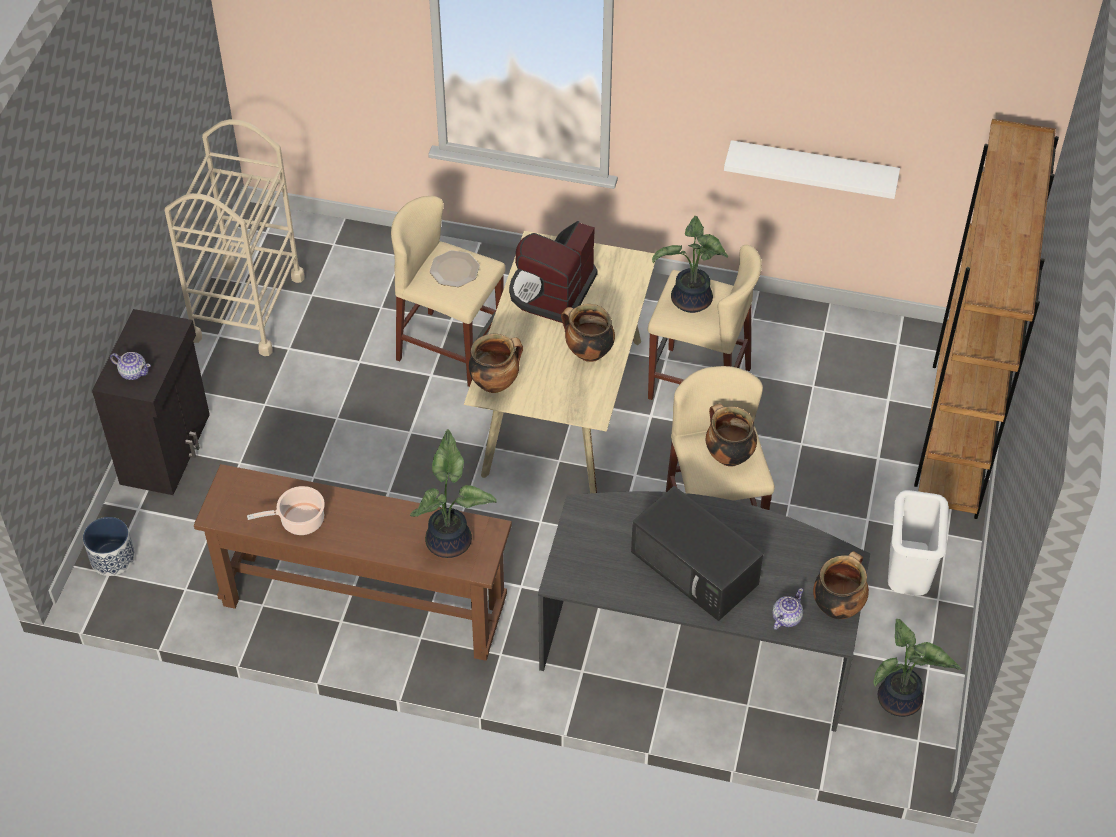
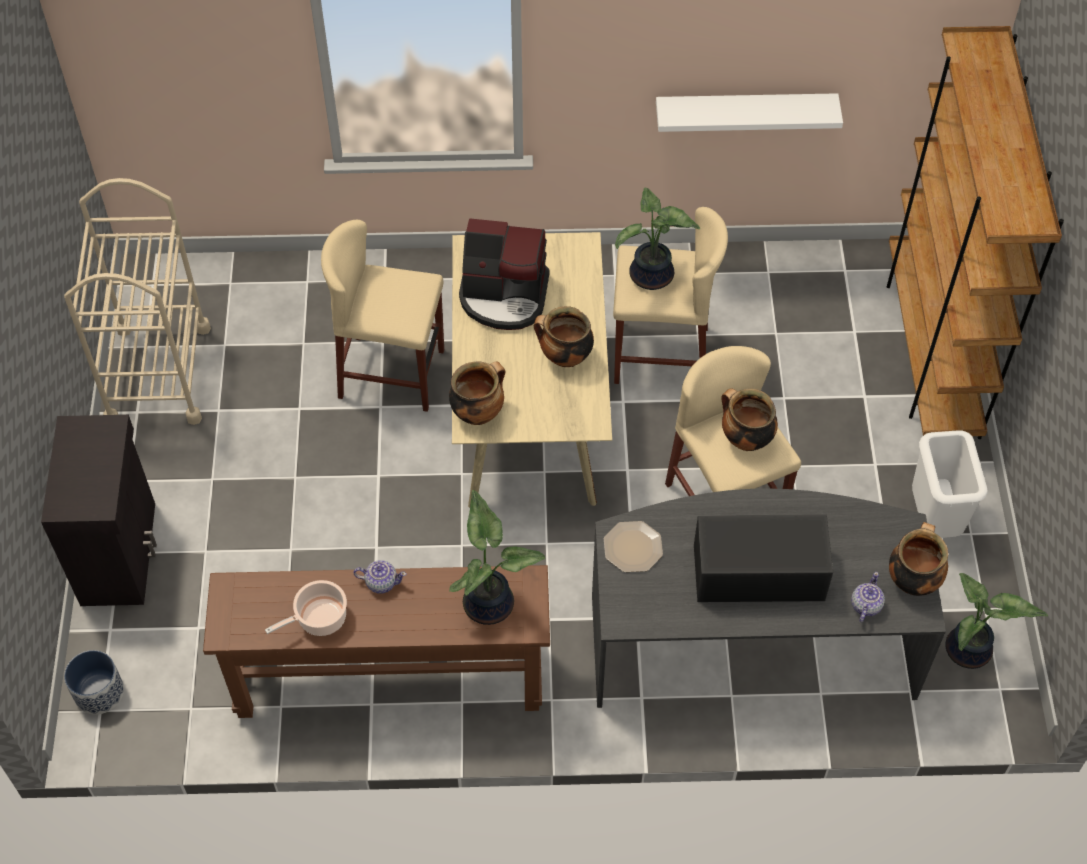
camera: 15 degrees left, 5 degrees up
(133, 372) = (81, 490): teapot -> teapot (381, 582)
(455, 270) = (393, 294): plate -> plate (633, 548)
(552, 291) = (504, 296): coffee machine -> coffee machine turned 90 degrees counterclockwise
(696, 568) = (756, 573): black microwave -> black microwave turned 150 degrees clockwise

